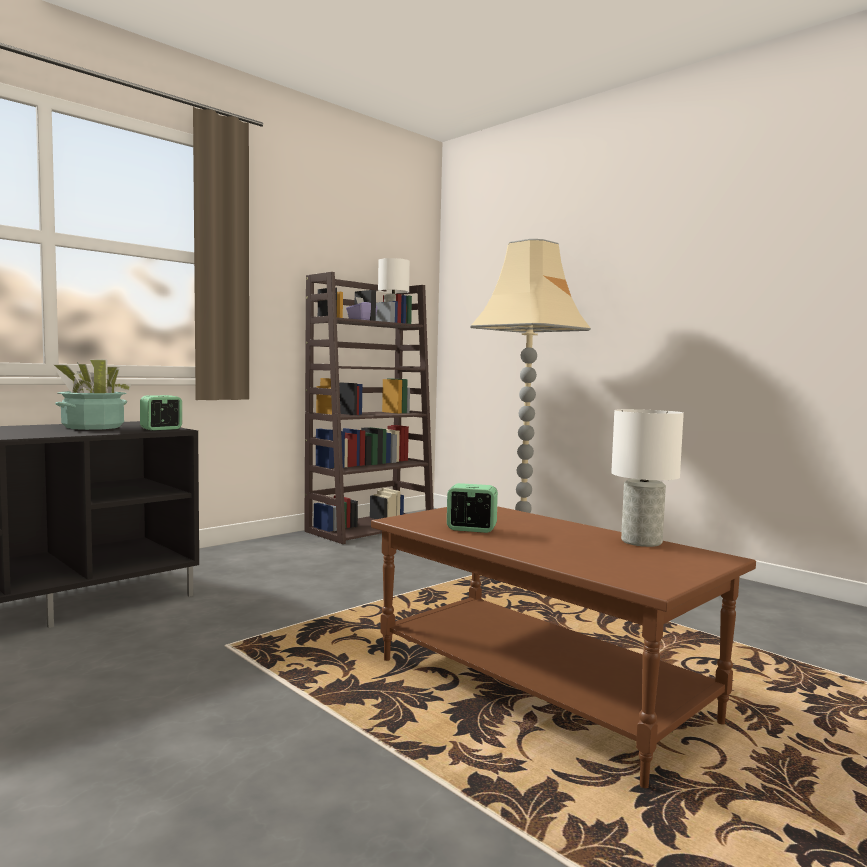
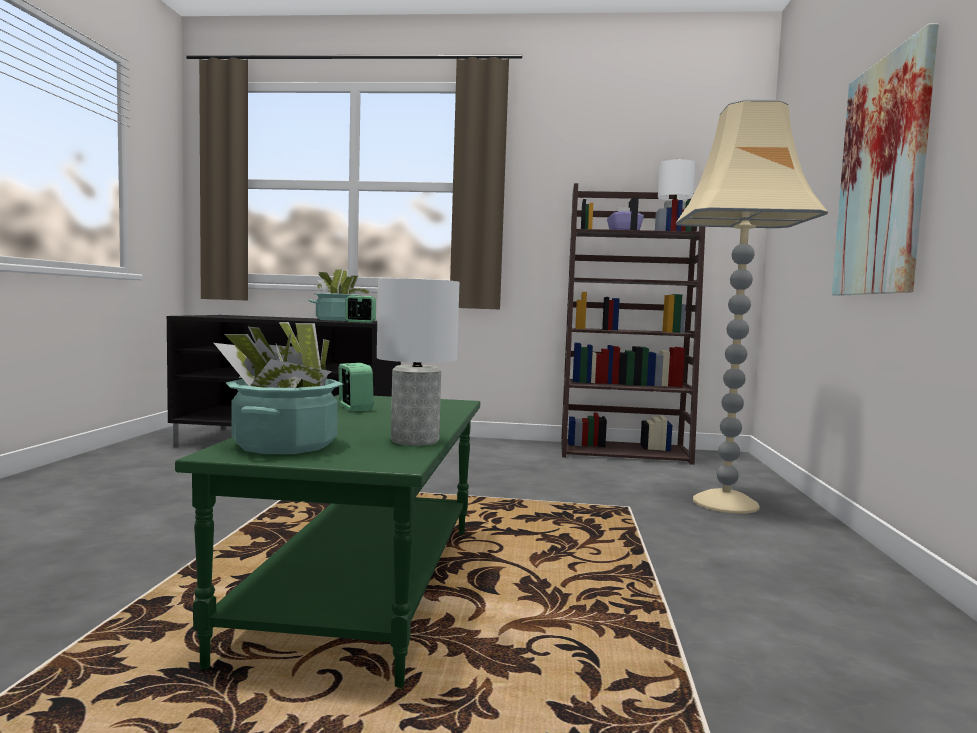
camera: 50 degrees right, 0 degrees up
(542, 690) = (366, 587): brown coffee table -> green coffee table
(612, 308) = (882, 177): none -> picture
(630, 568) = (284, 444): none -> potted plant

